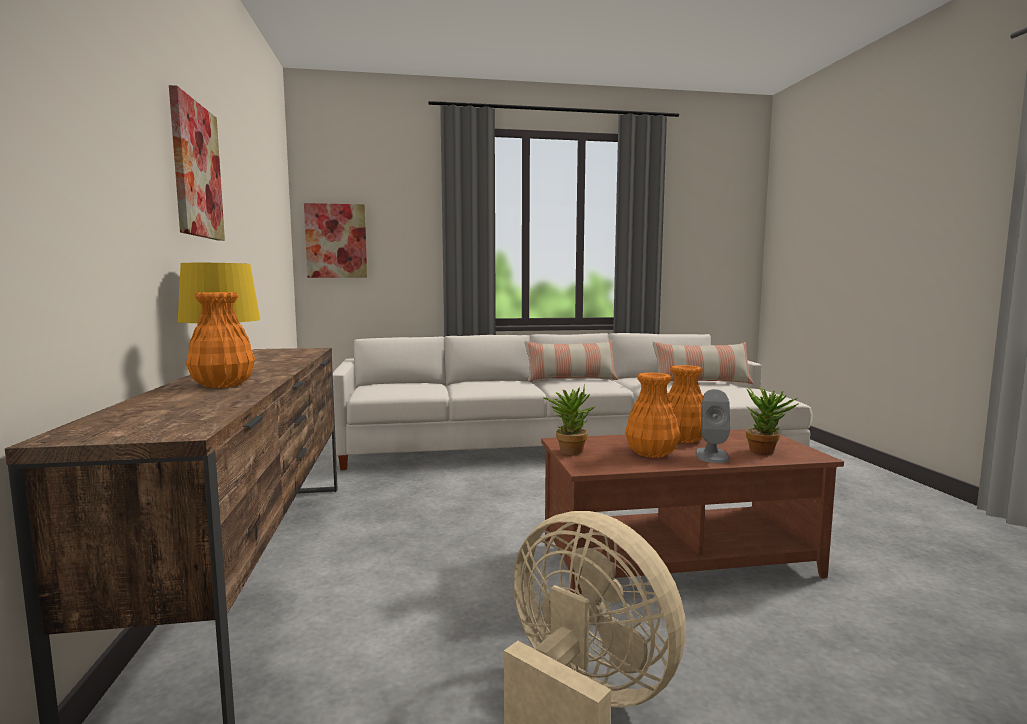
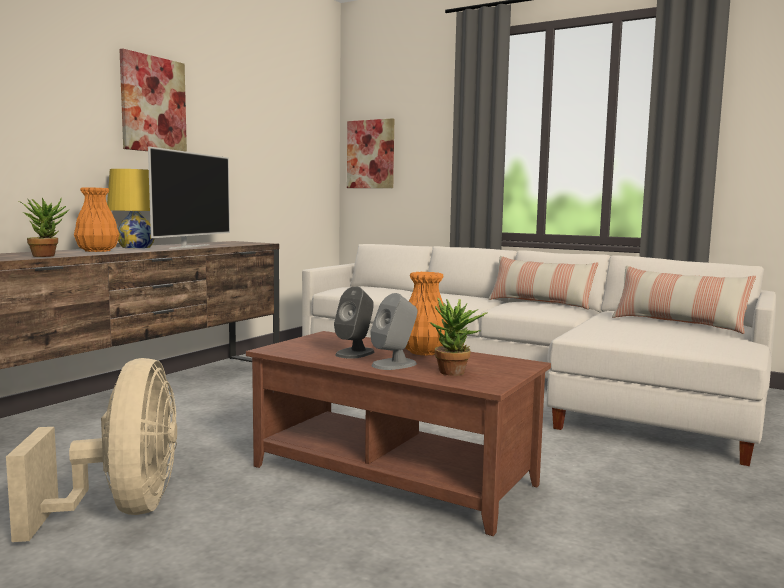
camera: 40 degrees right, 0 degrees up
(281, 363) = (189, 247): none -> television
(569, 450) = (306, 339): potted plant -> potted plant (47, 255)
(652, 453) = (355, 353): orange vase -> grey speaker

